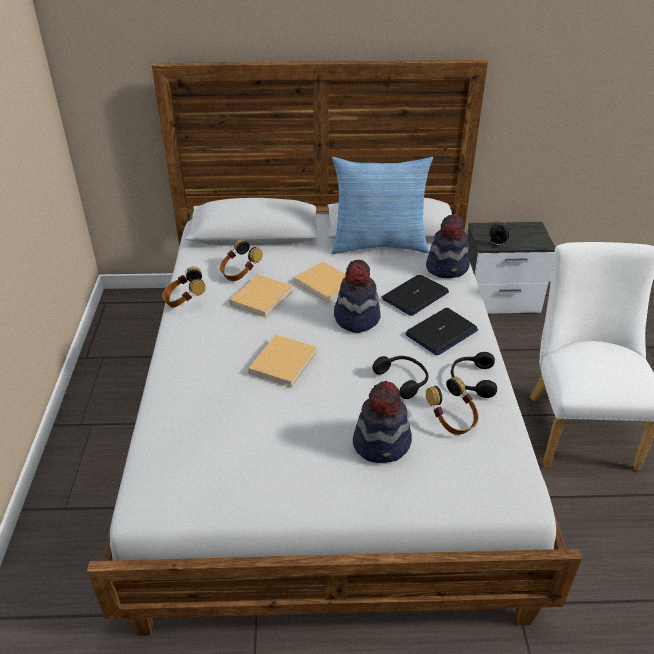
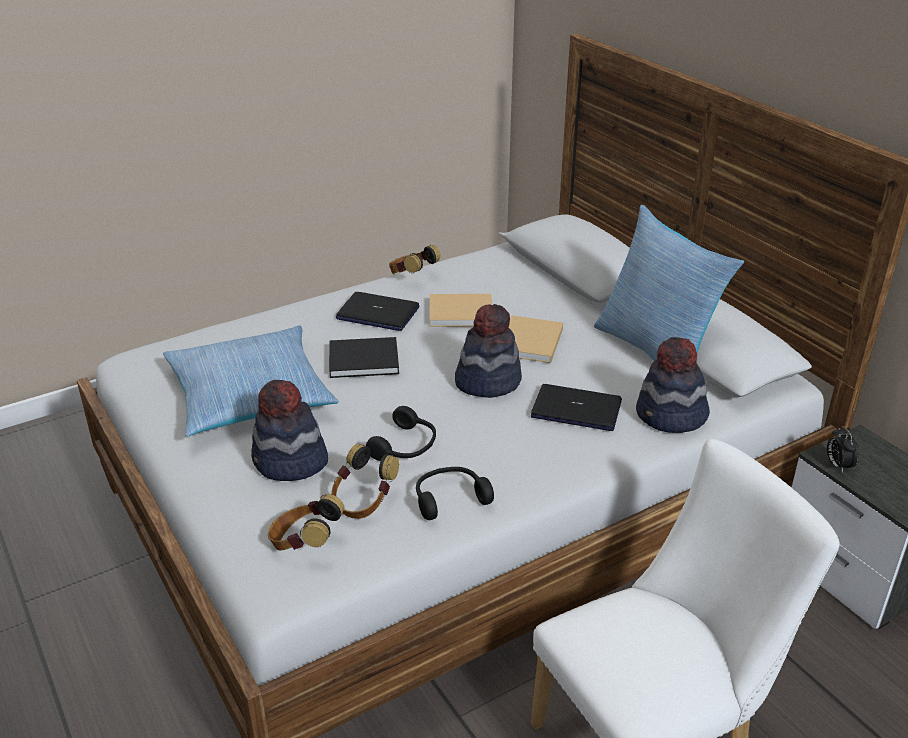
camera: 60 degrees right, 5 degrees down
(240, 273) = (489, 287): headphones -> headphones (305, 544)
(274, 438) = (250, 394): none -> pillow
(284, 361) = (366, 360): beige book -> black book
(441, 333) = (521, 449): laptop -> laptop (377, 313)

